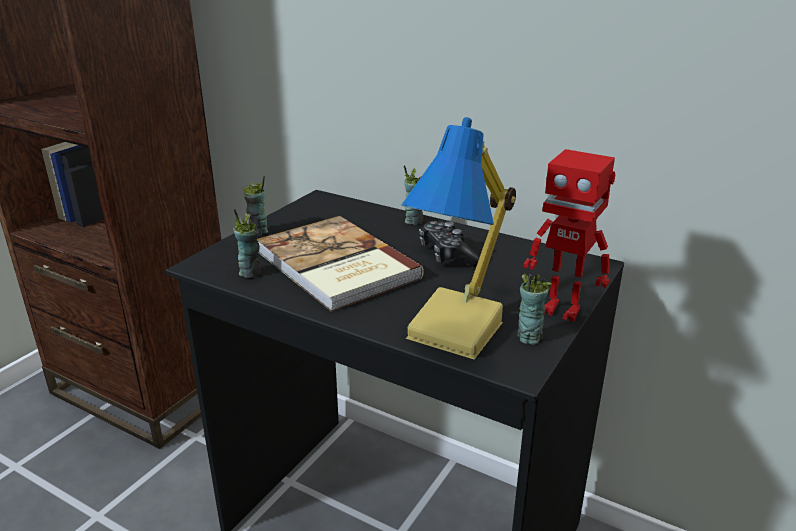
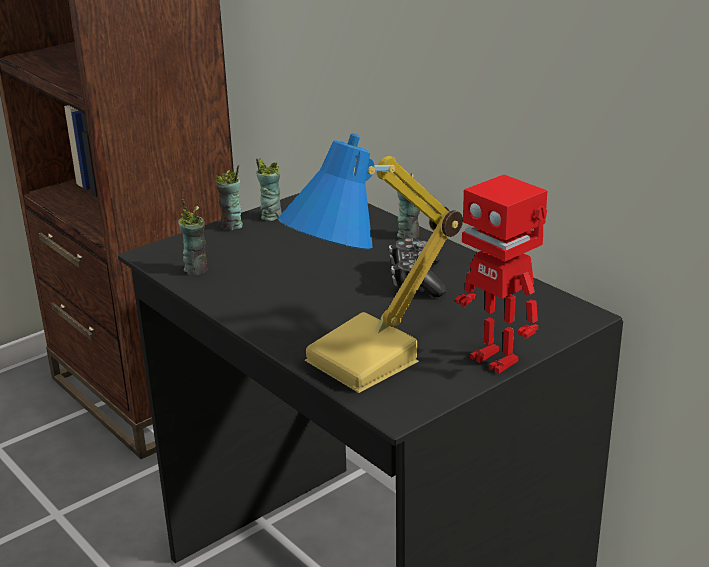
camera: 20 degrees right, 0 degrees up
(335, 266) = (285, 275): book -> none
(529, 337) = (435, 381): cup -> cup (271, 216)

